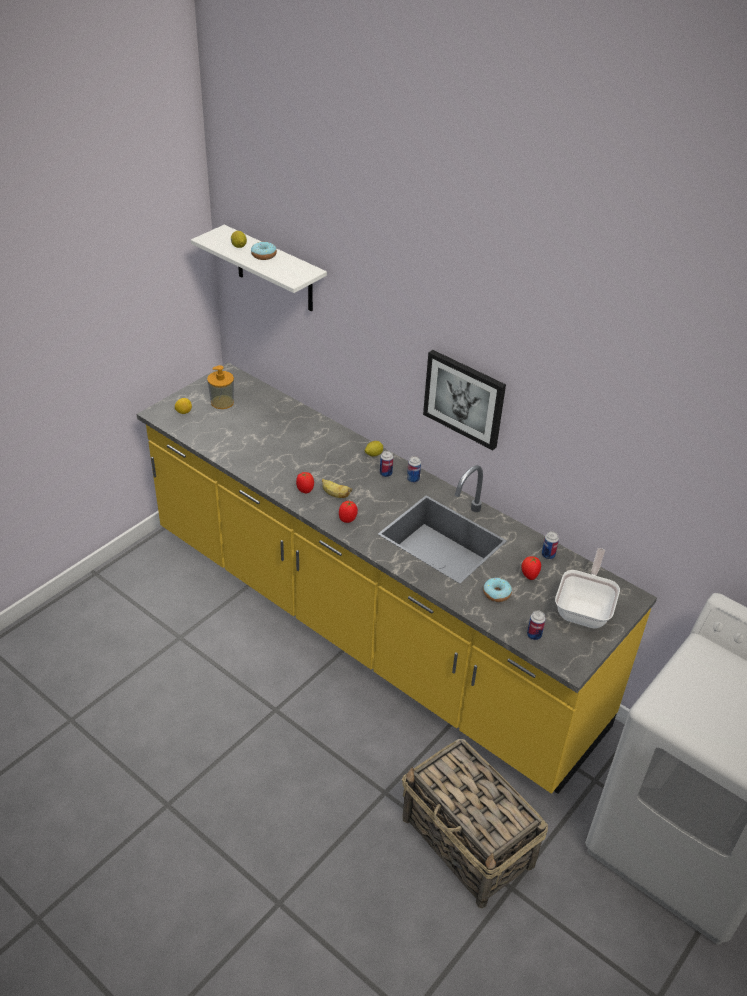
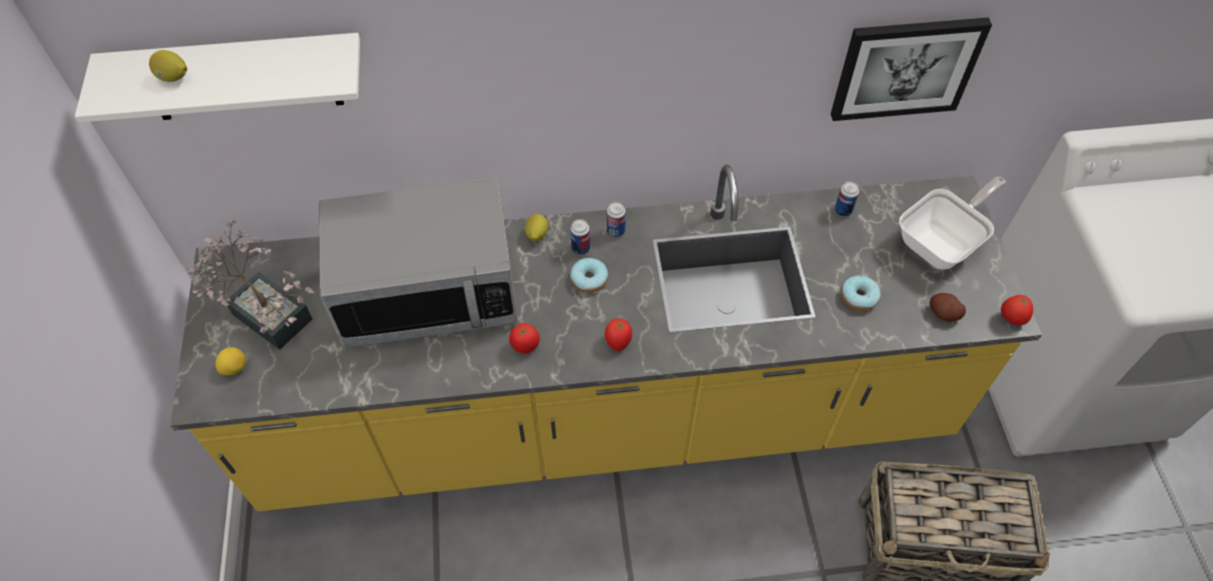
camera: 45 degrees left, 15 degrees up
(222, 402) = (266, 311): soap dispenser -> potted plant
(264, 255) = (233, 67): donut -> donut (589, 279)
(295, 441) = (429, 291): none -> microwave
(335, 495) = (564, 323): banana -> none
(464, 398) = (664, 93): picture -> picture (905, 67)
(529, 575) = (857, 249): tomato -> tomato (1011, 319)
(534, 635) = (943, 313): can -> potato
(585, 609) = (942, 243): frying pan -> frying pan turned 75 degrees clockwise

